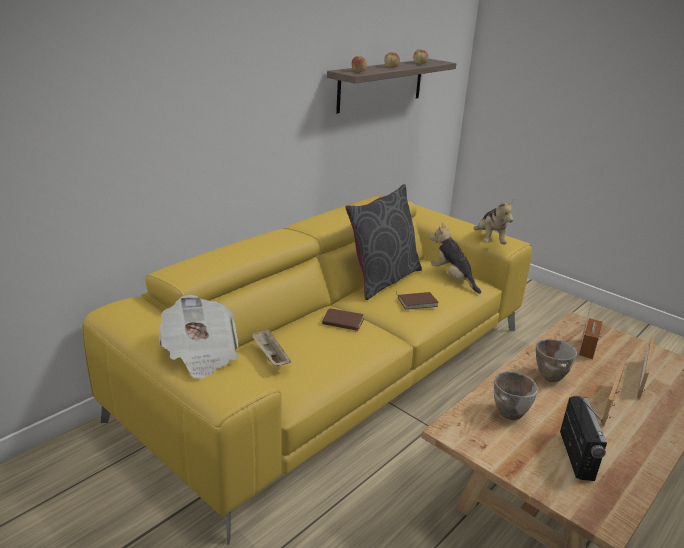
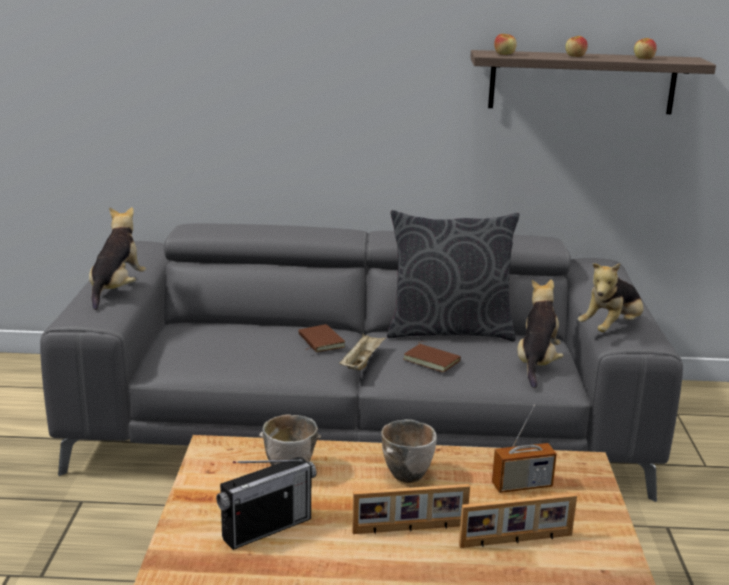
camera: 50 degrees right, 5 degrees down
(200, 354) = (116, 289): newspaper -> plush toy
(270, 356) = (207, 334): beige tray -> beige tray (362, 362)
(336, 370) = (360, 423): yellow sofa -> grey sofa

